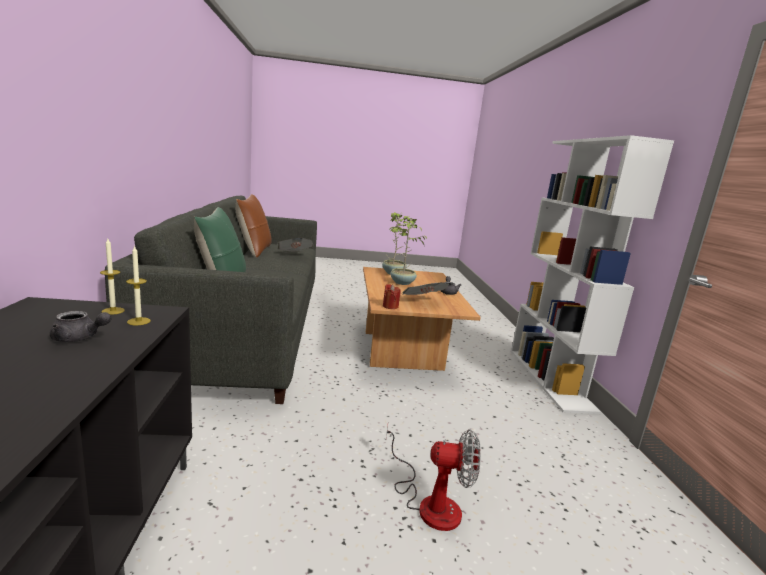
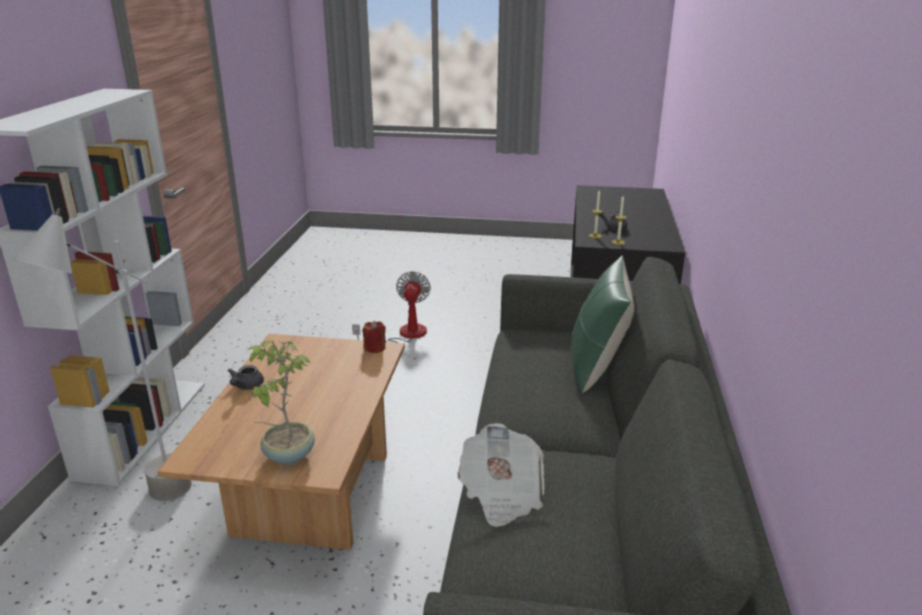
camera: 165 degrees left, 10 degrees up
(254, 251) = (602, 520): brown pillow -> none
(402, 283) = (305, 413): potted plant -> none
(423, 301) = (317, 360): newspaper -> none
(429, 502) = (403, 334): fan -> fan turned 75 degrees clockwise
(481, 344) = (146, 509): none -> grey floor lamp

